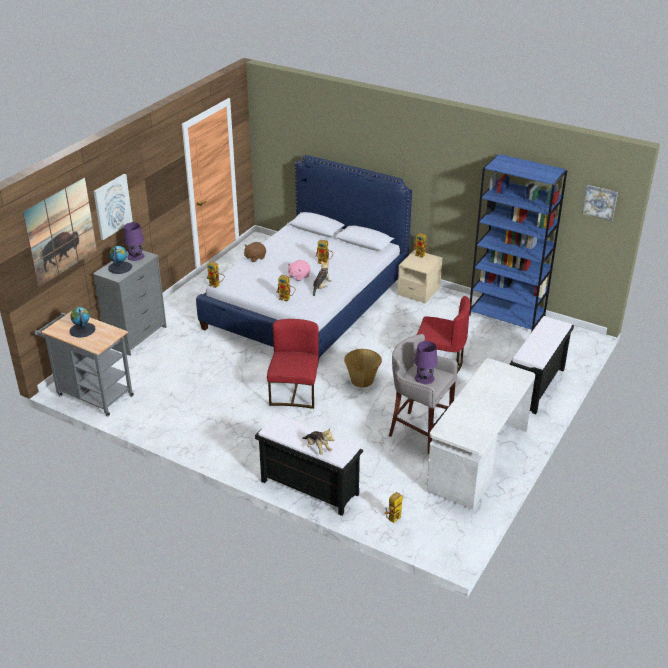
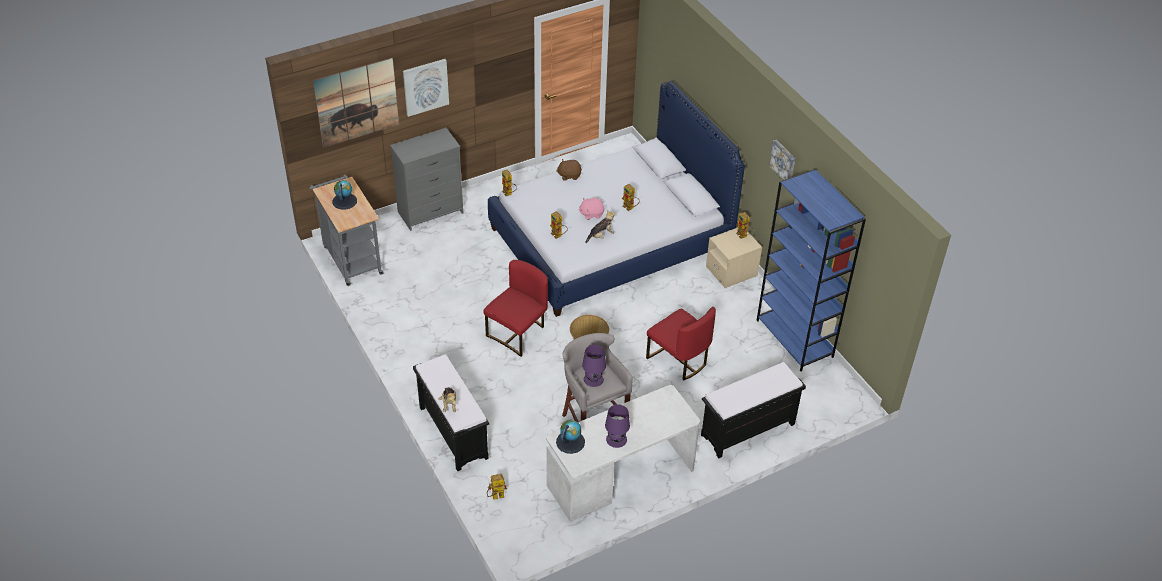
camera: 30 degrees right, 10 degrees up
(120, 267) = (417, 147): globe -> globe (570, 442)
(136, 256) = (440, 140): purple table lamp -> purple table lamp (616, 439)
(600, 202) = (888, 267): picture -> picture (783, 161)

